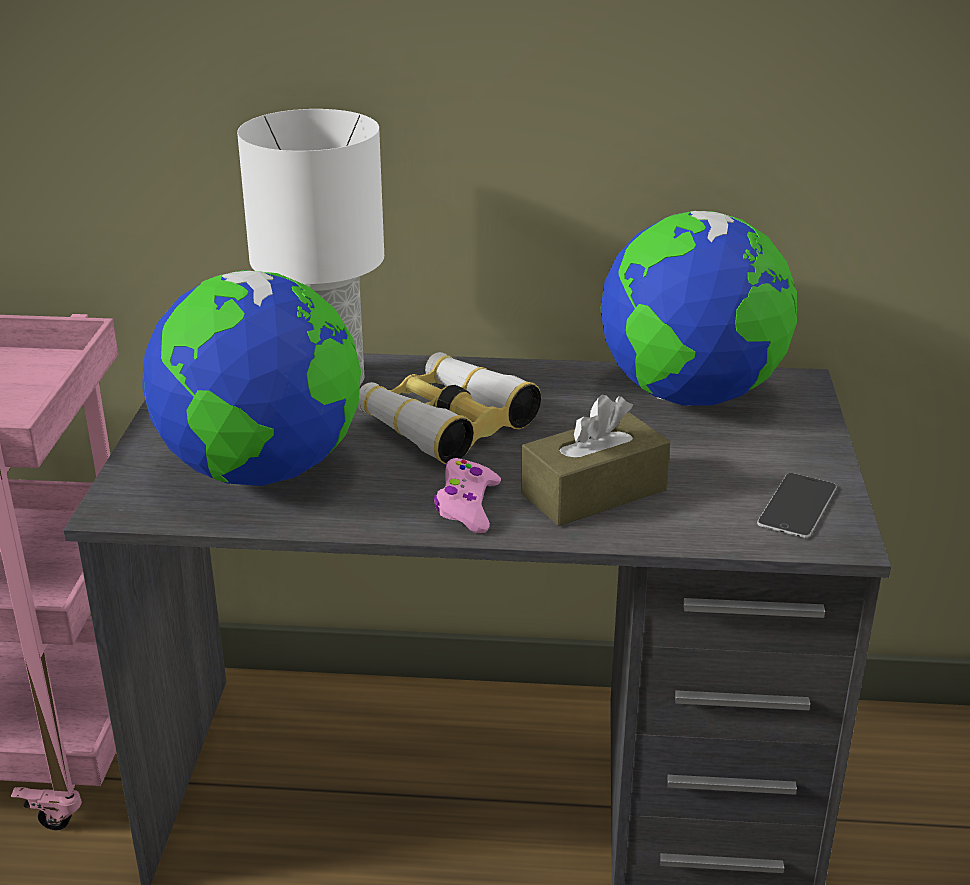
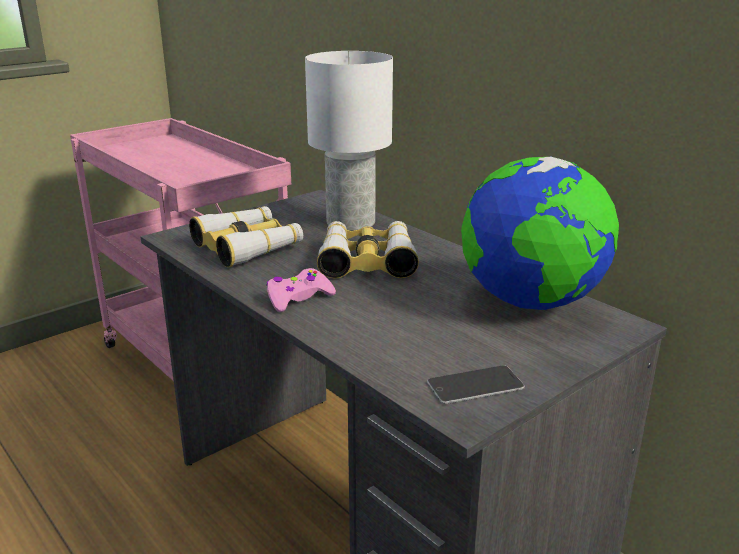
camera: 45 degrees right, 5 degrees down
(262, 471) = (248, 246): globe -> binoculars
(594, 492) = (372, 321): brown tissue box -> none

